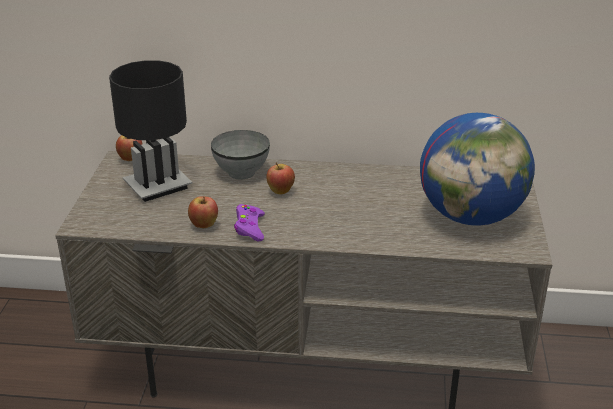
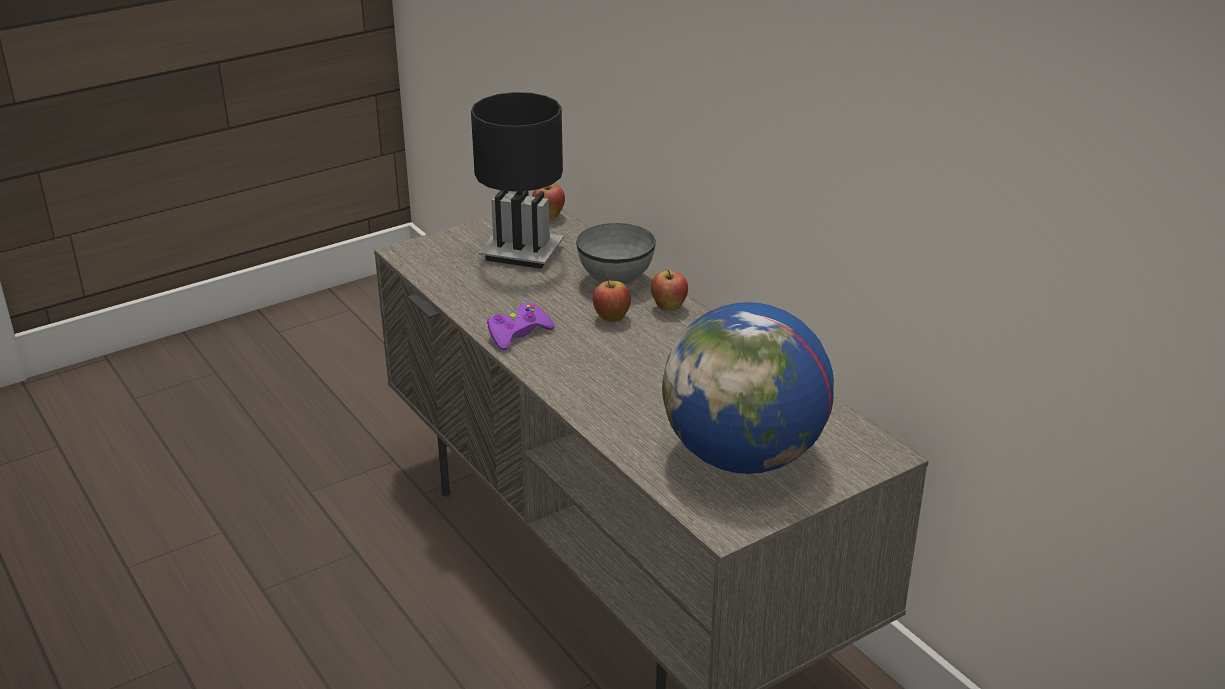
camera: 50 degrees right, 0 degrees up
(204, 226) = (487, 309): apple -> apple (669, 308)

